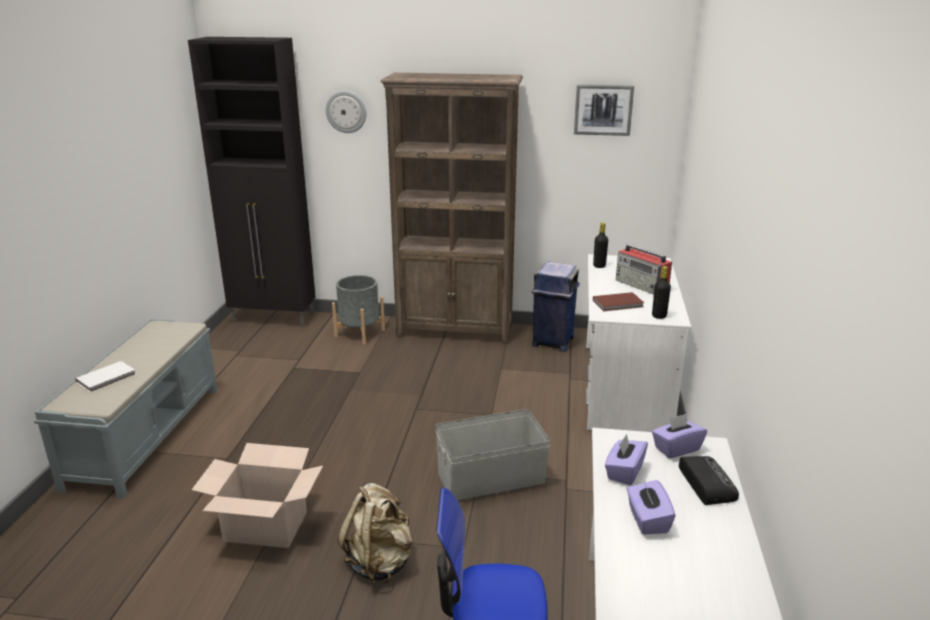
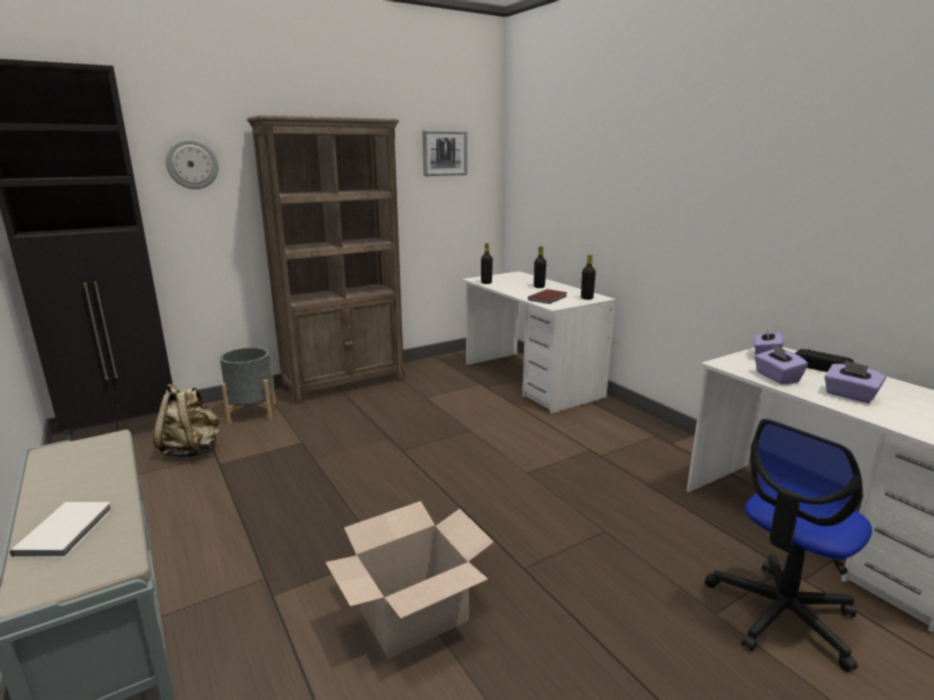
camera: 40 degrees left, 5 degrees down
(380, 562) = (565, 580): beige backpack -> beige backpack (192, 450)
(492, 478) = (543, 472): grey storage box -> none
(552, 342) = (437, 368): blue trash can -> none
(642, 286) = (539, 287): radio -> black bottle

